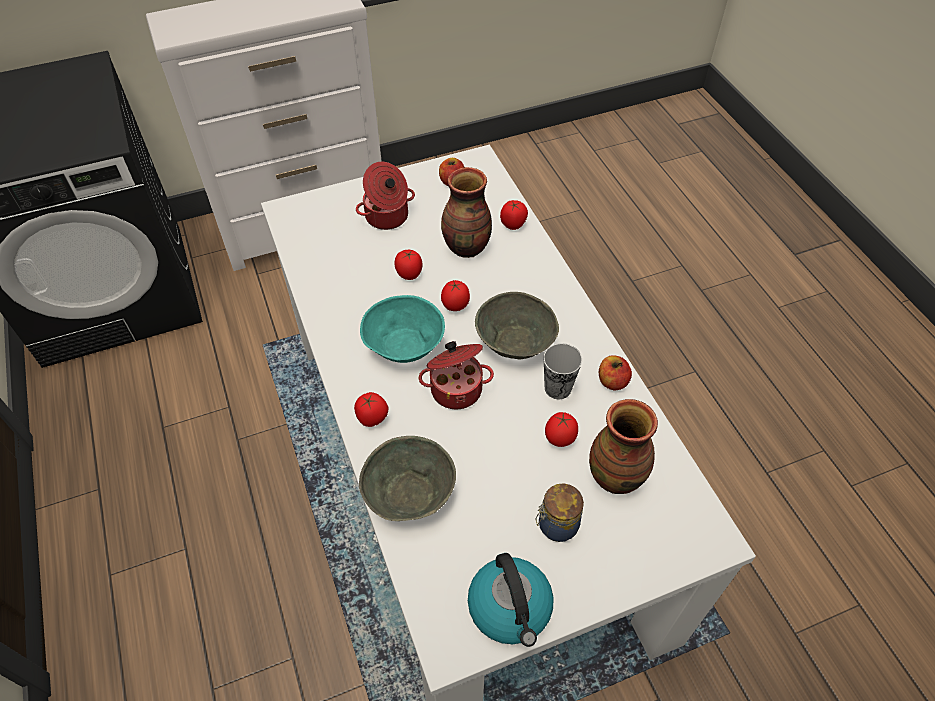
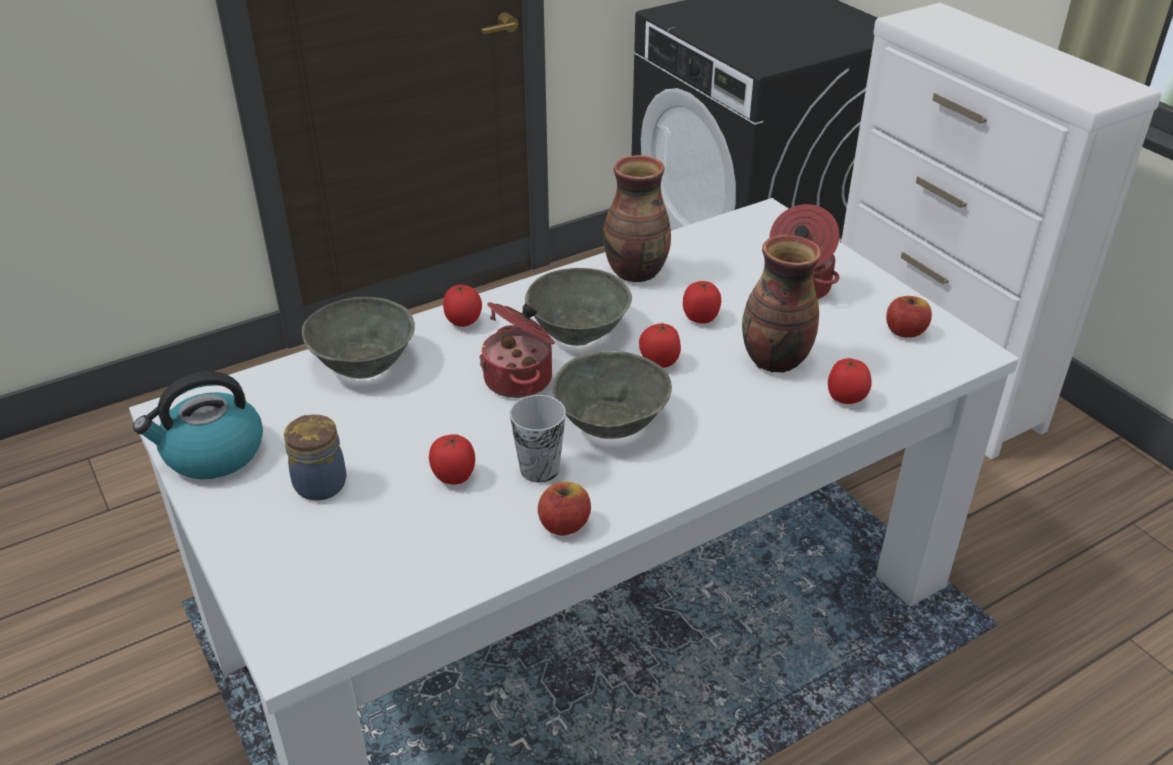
camera: 80 degrees right, 15 degrees down
(404, 346) = (576, 330): turquoise bowl -> grey bowl
(616, 475) = (398, 536): vase -> vase (637, 272)

